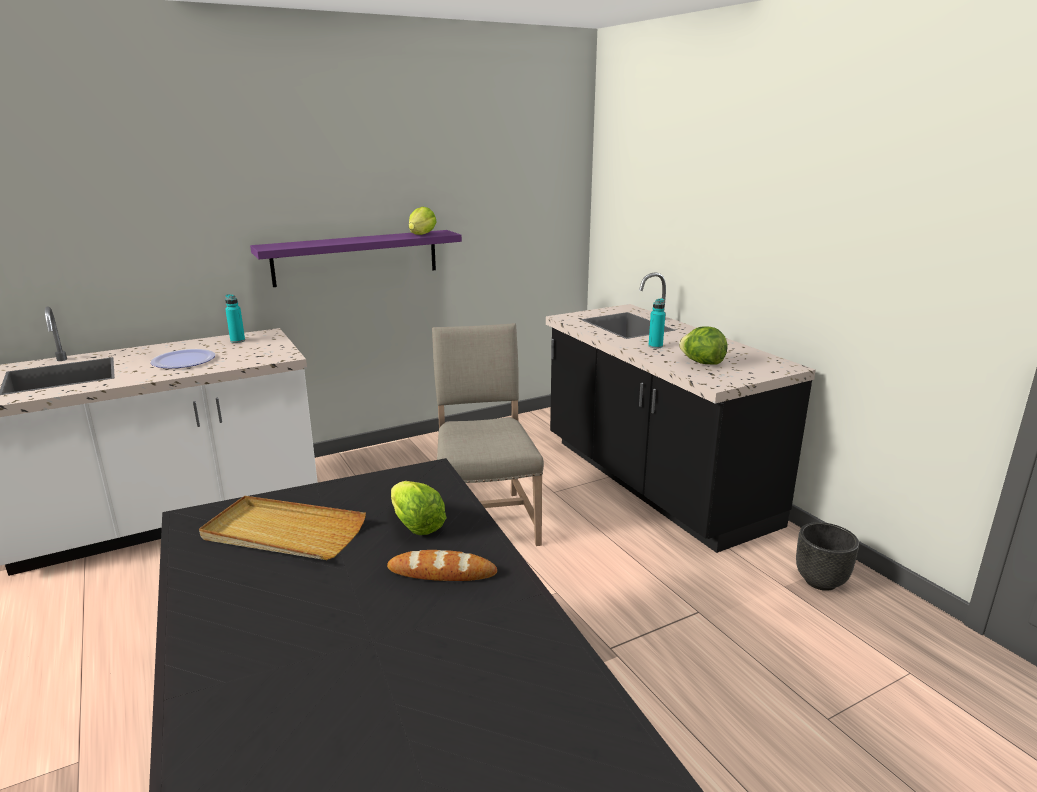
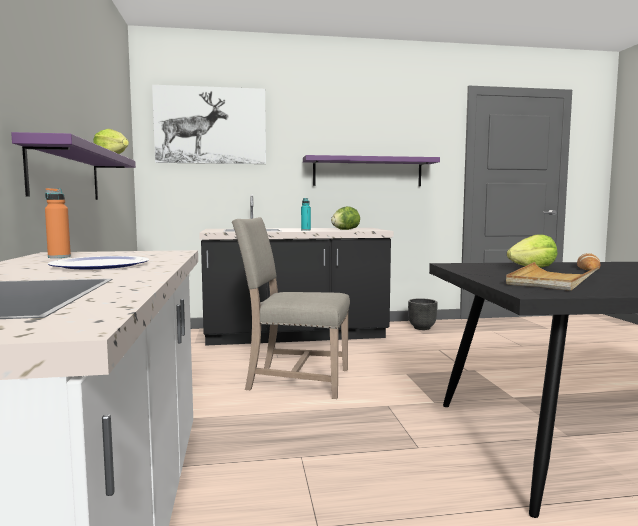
camera: 70 degrees left, 15 degrees down
(237, 341) = (59, 257): turquoise bottle -> orange bottle
(650, 164) = (210, 125): none -> picture
(833, 265) = (367, 172): none -> purple shelf

